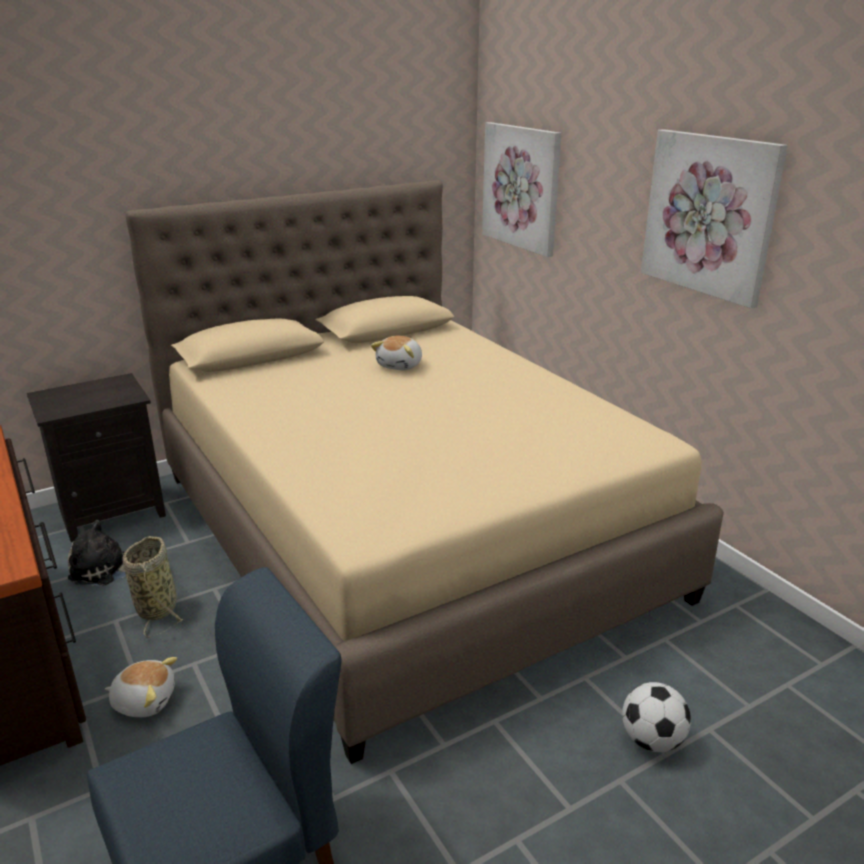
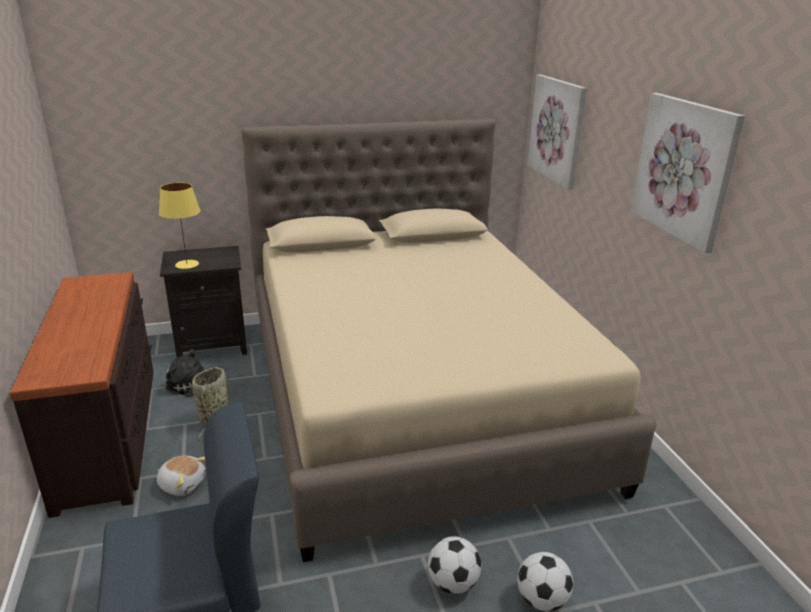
camera: 15 degrees right, 0 degrees up
(70, 405) = (186, 264): none -> yellow table lamp
(401, 365) = (428, 264): plush toy -> none
(544, 746) = (453, 583): none -> football

